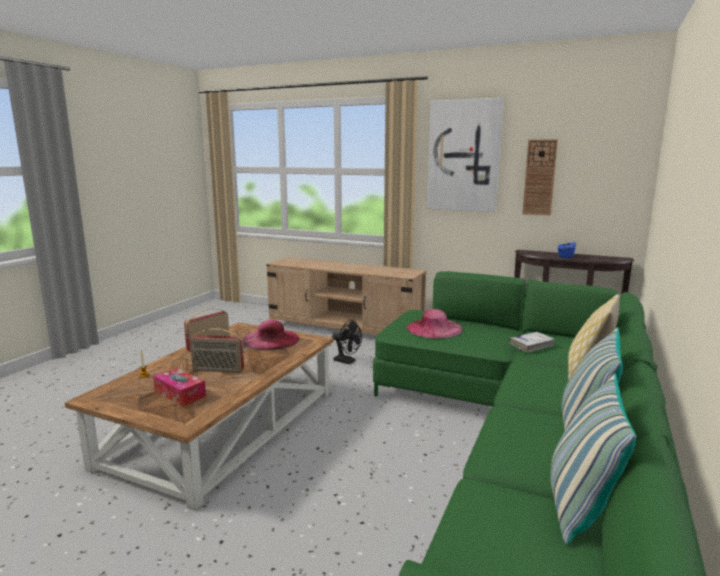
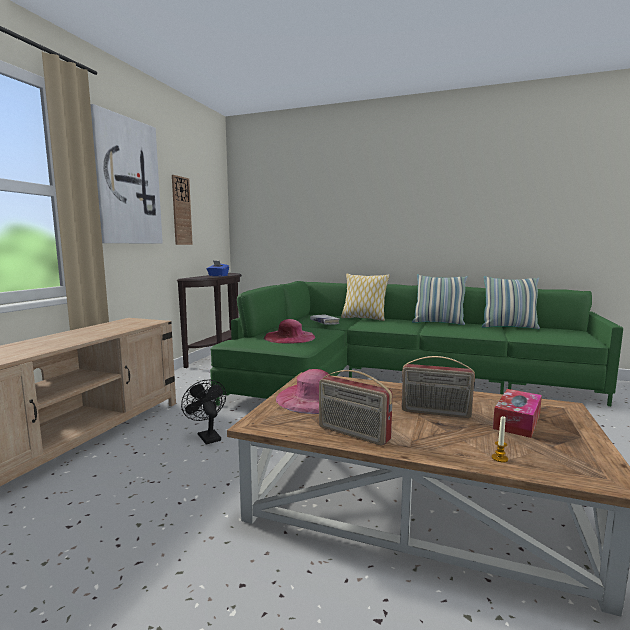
camera: 95 degrees left, 5 degrees down
(218, 370) = (435, 412): radio -> radio turned 105 degrees clockwise
(347, 361) = (207, 436): black fan -> black fan turned 60 degrees counterclockwise

